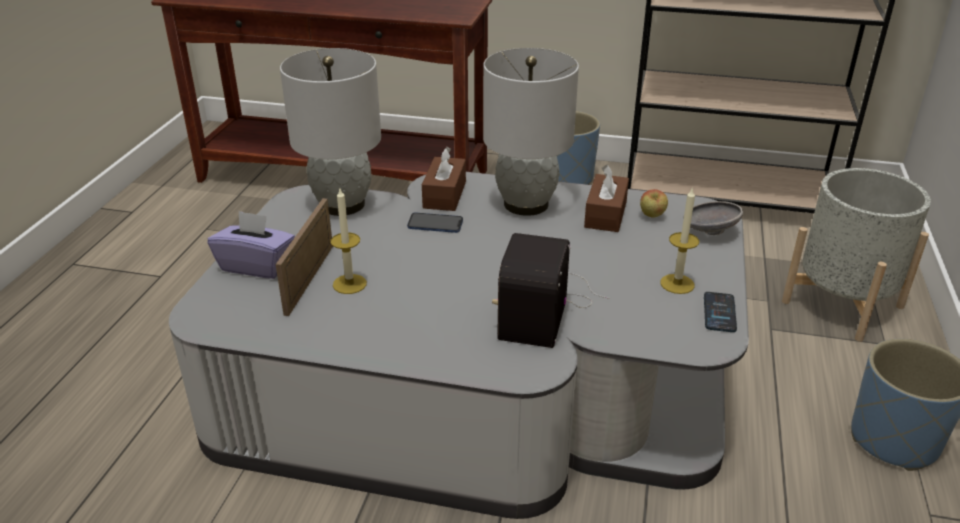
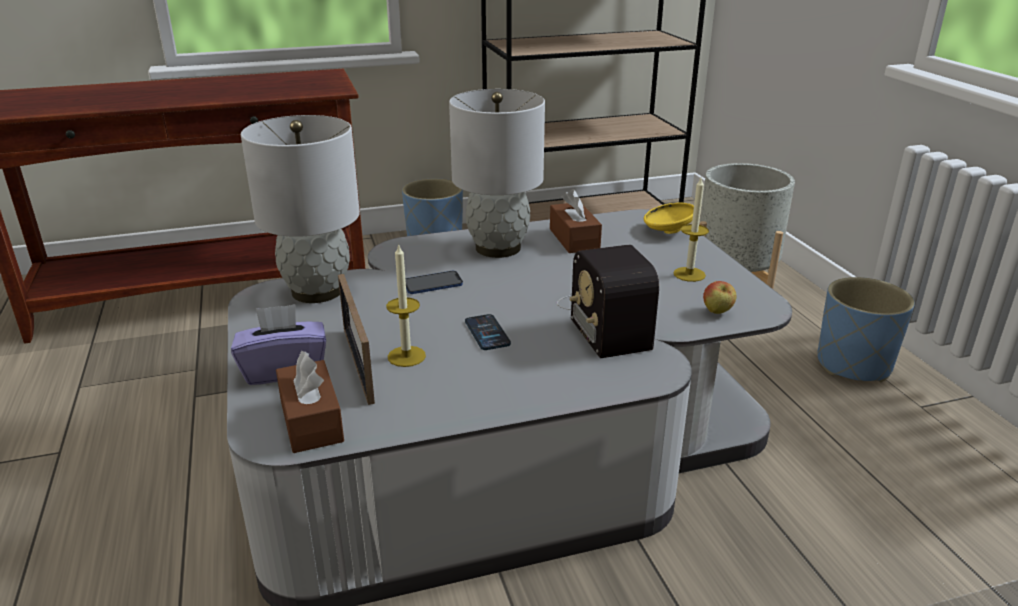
camera: 30 degrees left, 5 degrees down
(444, 195) = (413, 258): brown tissue box -> brown tissue box (311, 421)
(652, 216) = (612, 232): apple -> apple (717, 312)
(709, 231) = (667, 231): grey bowl -> yellow bowl
(719, 313) = (743, 285): phone -> phone (487, 333)

